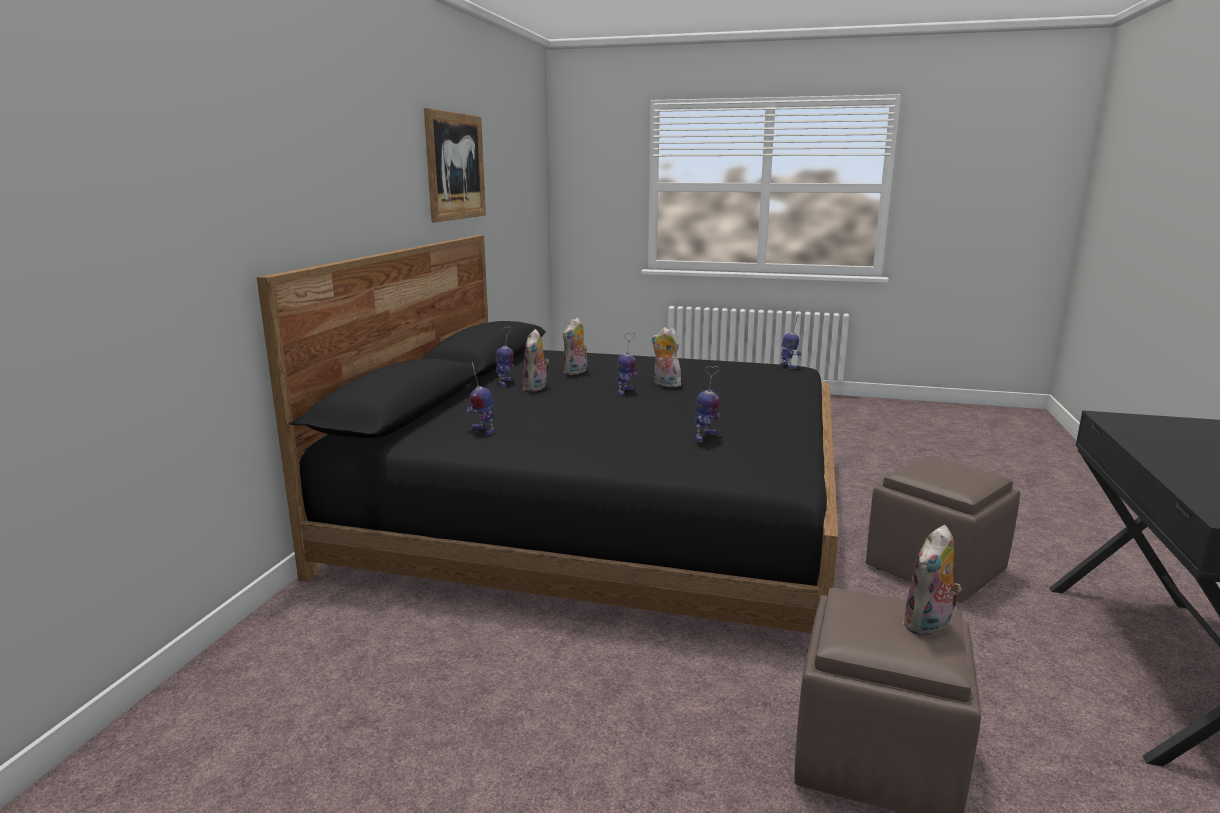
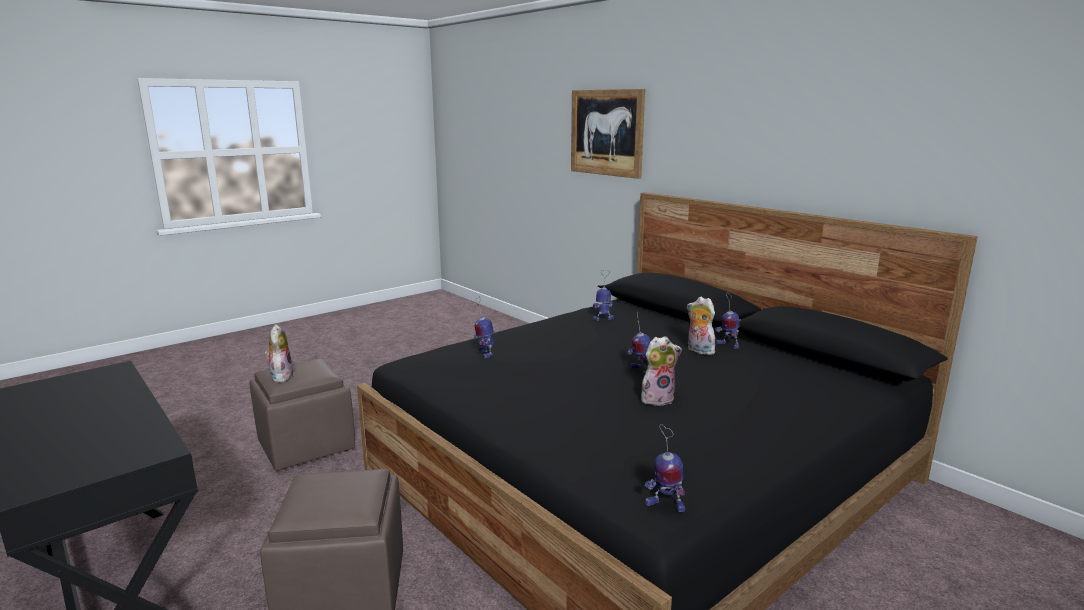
camera: 125 degrees right, 0 degrees up
(455, 166) = (947, 143): picture -> picture (606, 132)
(576, 372) = (745, 376): plush toy -> none

